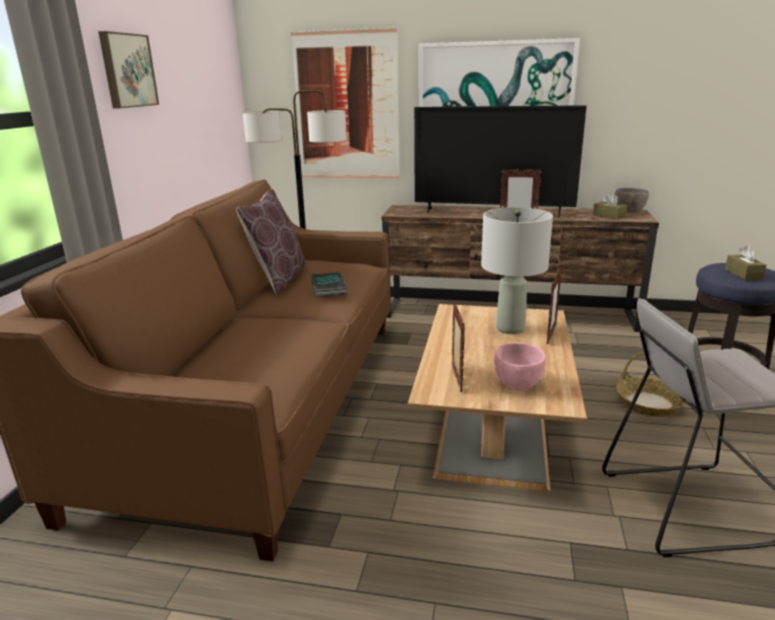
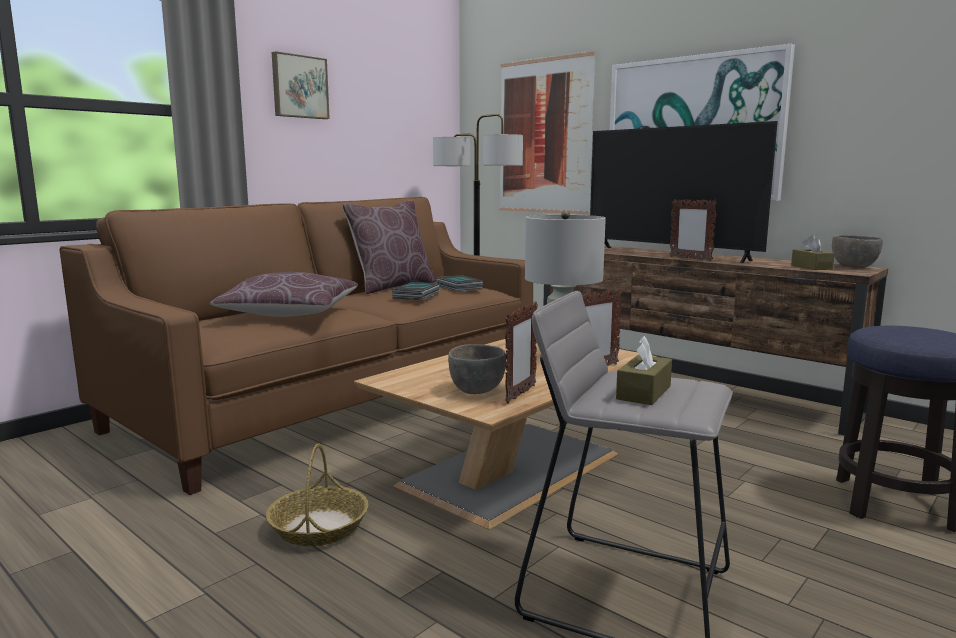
camera: 30 degrees right, 10 degrees down
(261, 342) = (291, 314): none -> brown pillow
(340, 269) = (458, 287): none -> book
(456, 379) = (428, 376): picture frame -> picture frame (520, 394)
(517, 384) = (477, 390): pink bowl -> grey bowl
(648, 403) = (738, 498): basket -> basket (318, 526)
(743, 274) = (908, 335): brown tissue box -> brown tissue box (643, 392)

